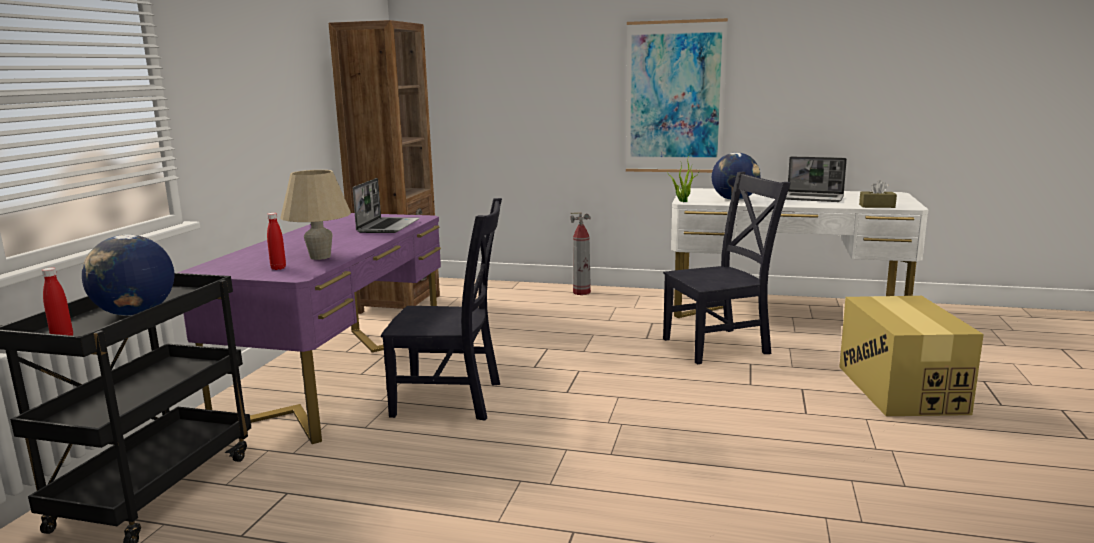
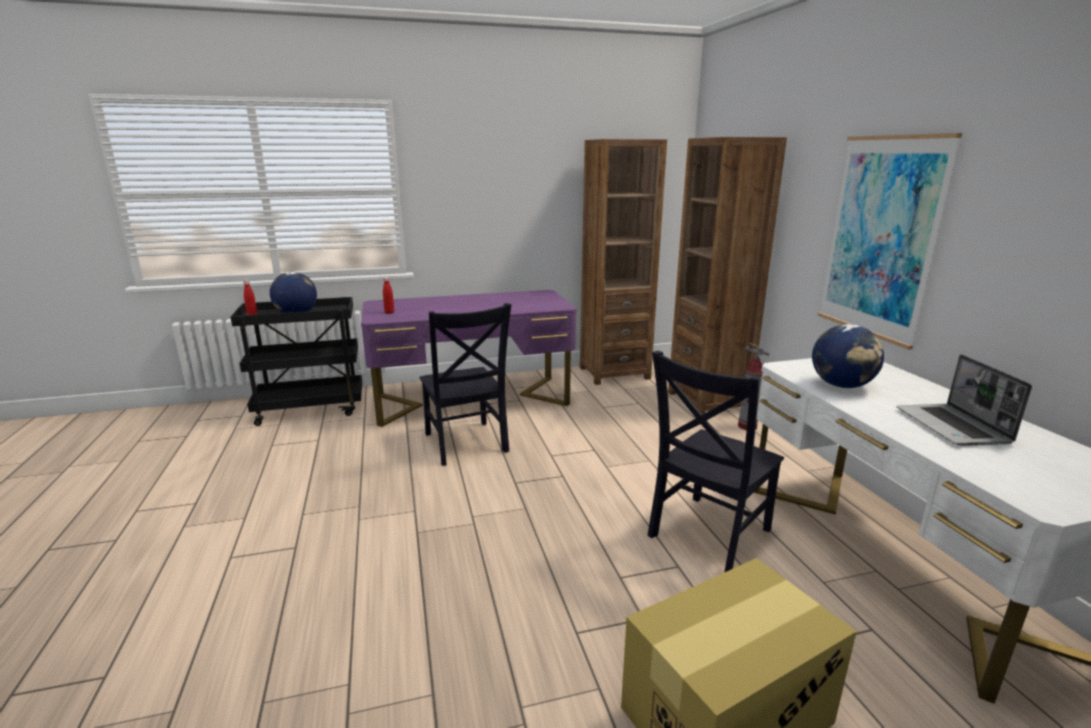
camera: 60 degrees right, 5 degrees up
(320, 257) = (422, 313): beige table lamp -> none
(388, 226) = (522, 306): laptop -> none
(520, 291) = (707, 402): none -> brown bookcase
(682, 201) = (782, 365): potted plant -> none
(720, 345) = (706, 535): black chair -> black chair turned 90 degrees clockwise
(877, 206) = (989, 477): brown tissue box -> none

